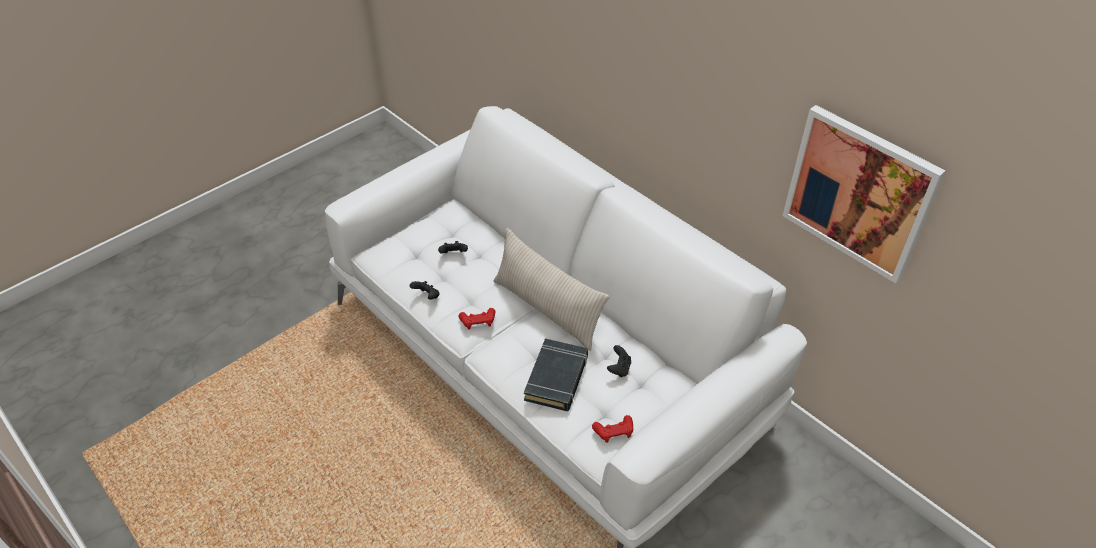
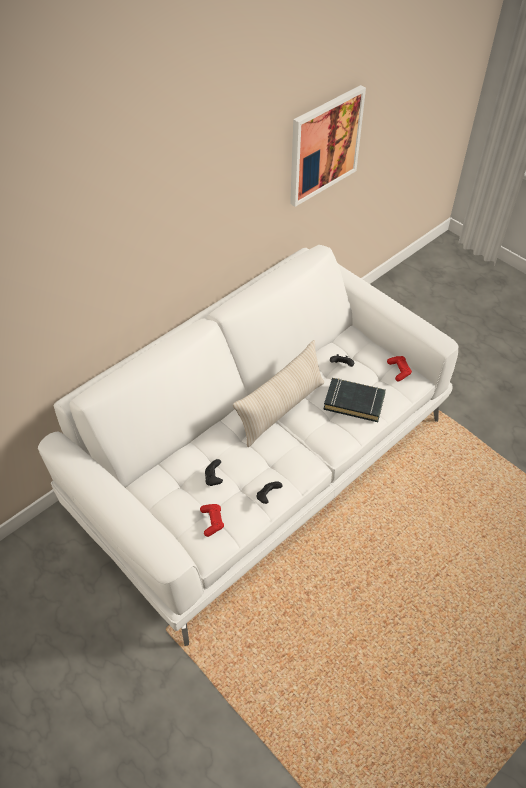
camera: 90 degrees left, 5 degrees up
(478, 321) = (298, 455): red game controller -> red game controller (212, 521)

